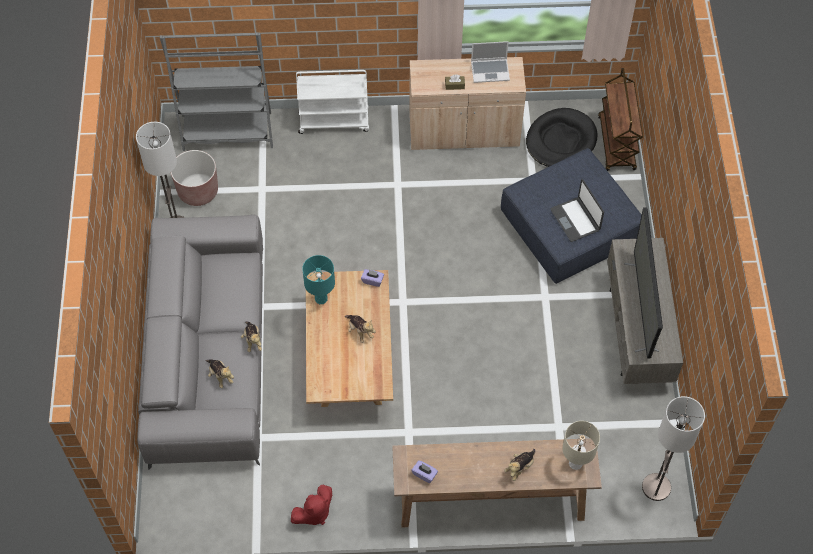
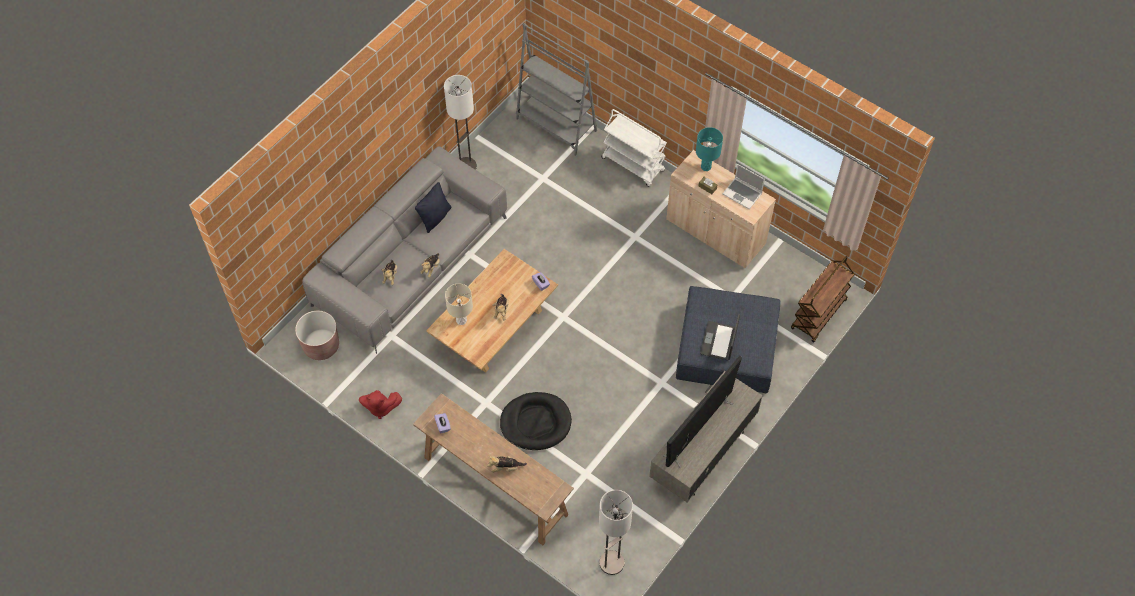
camera: 40 degrees right, 0 degrees up
(198, 191) = (501, 152): brown planter -> brown planter (321, 346)
(210, 290) = (435, 217): none -> black pillow
(321, 299) = (497, 272): turquoise table lamp -> turquoise table lamp (706, 167)
(560, 140) = (779, 285): black dog bed -> black dog bed (535, 422)
(575, 463) = (544, 493): beige table lamp -> beige table lamp (461, 320)

